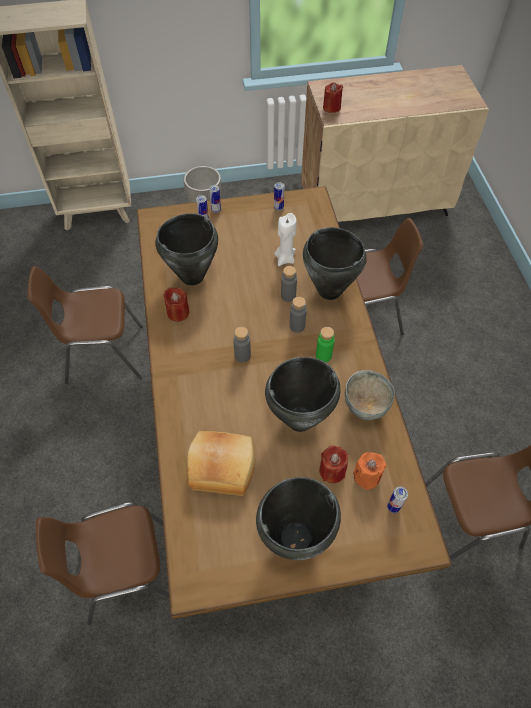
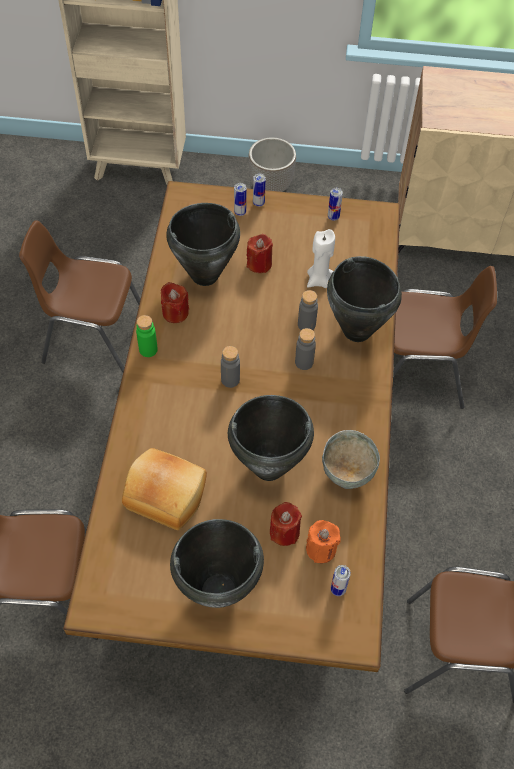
camera: 15 degrees right, 0 degrees up
(323, 356) = (322, 404): green bottle -> green bottle (148, 349)
(331, 107) = (440, 106): red candle -> red candle (259, 264)

